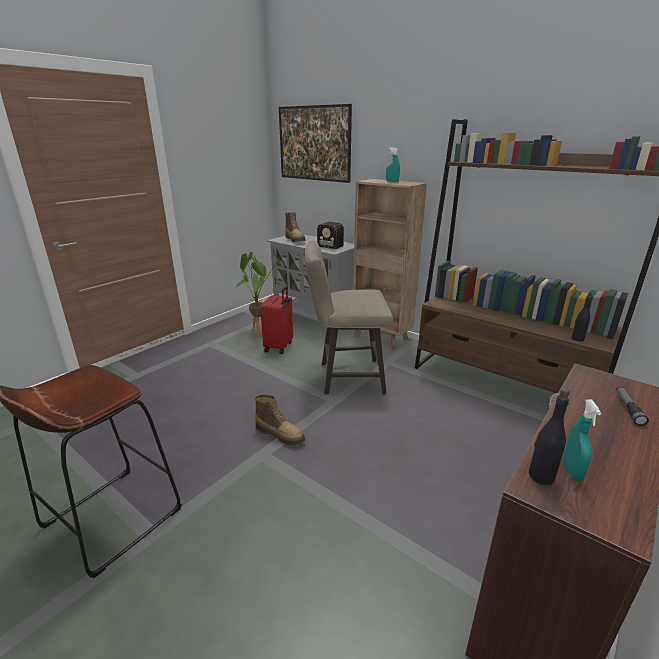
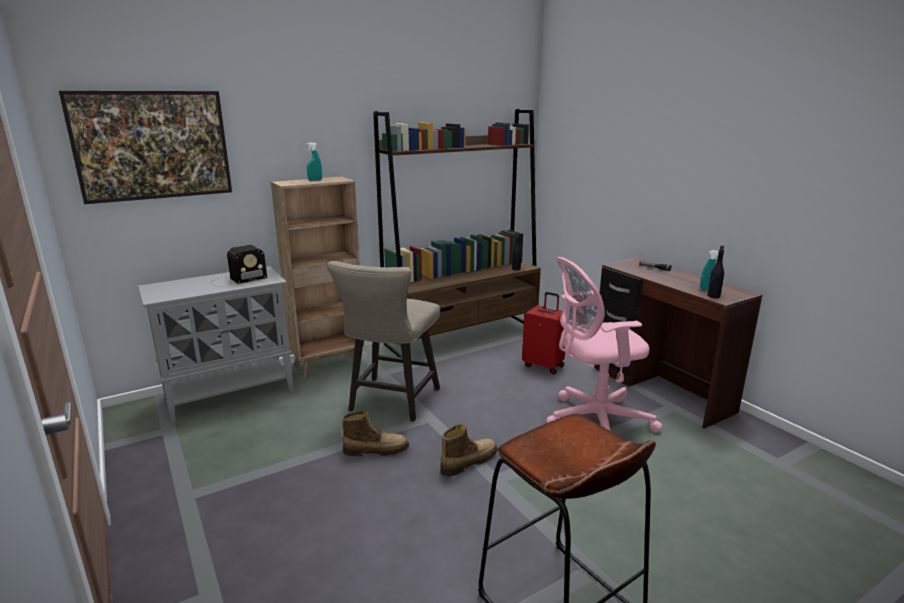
camera: 70 degrees left, 5 degrees down
(261, 331) = (203, 441): potted plant -> none
(279, 347) = (273, 433): red suitcase -> red suitcase (544, 365)
(295, 240) = (182, 290): boot -> boot (376, 450)
(402, 512) = (594, 420): none -> pink office chair

